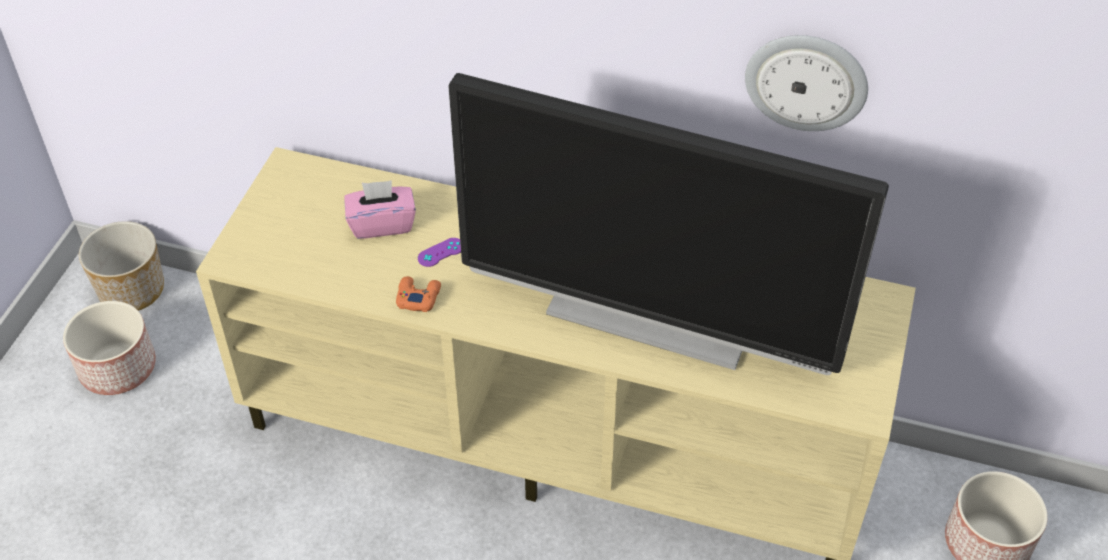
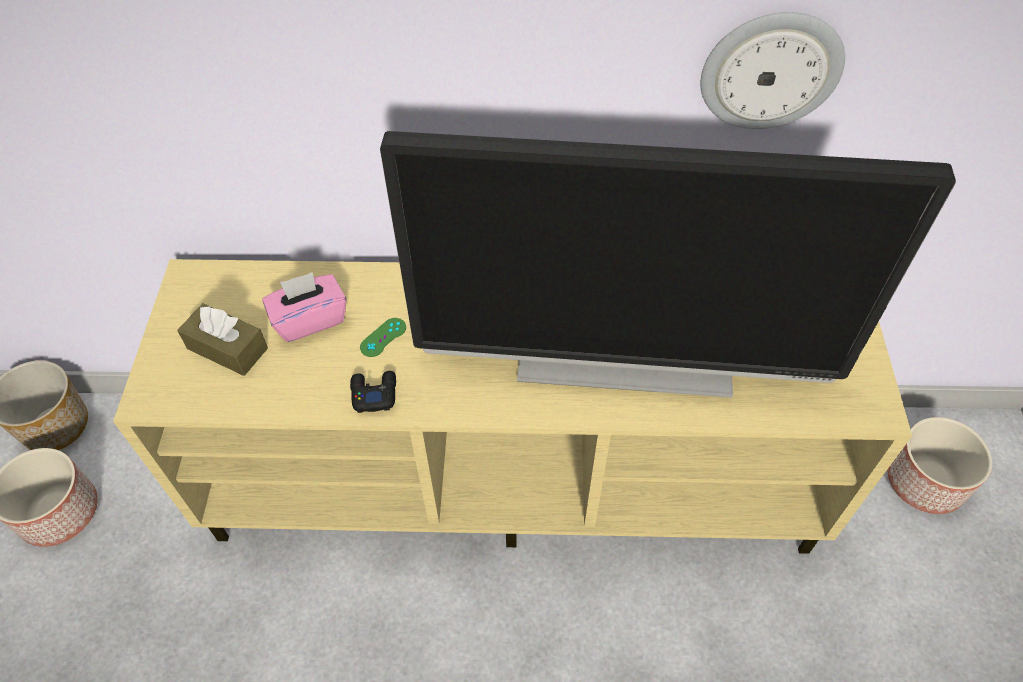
camera: 15 degrees left, 5 degrees up
(304, 233) = (227, 348): none -> brown tissue box
(418, 297) = (374, 393): orange game controller -> black game controller
(441, 252) = (383, 337): purple game controller -> green game controller

